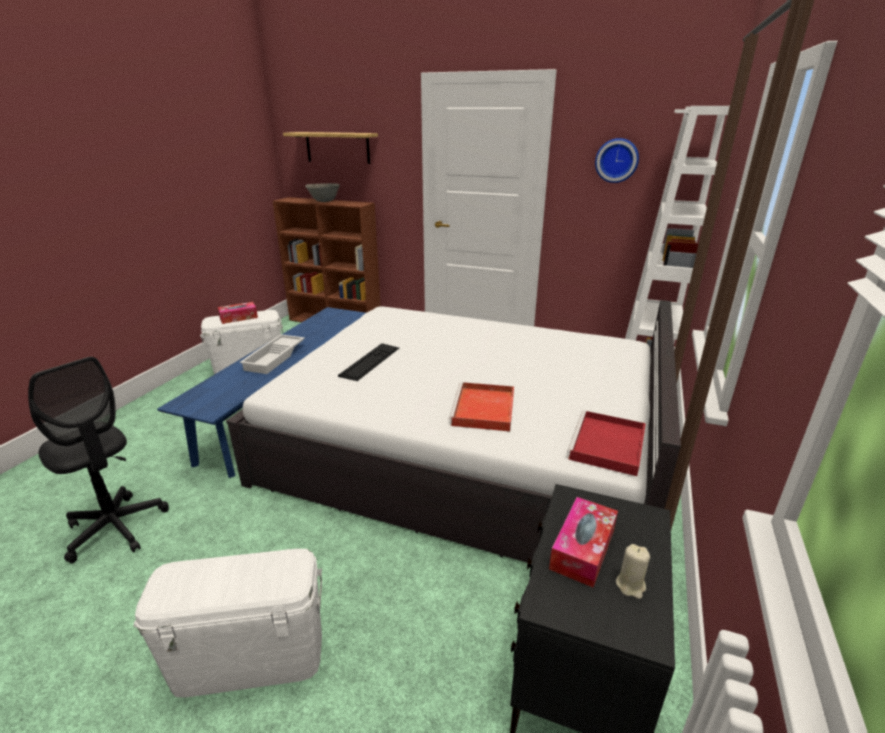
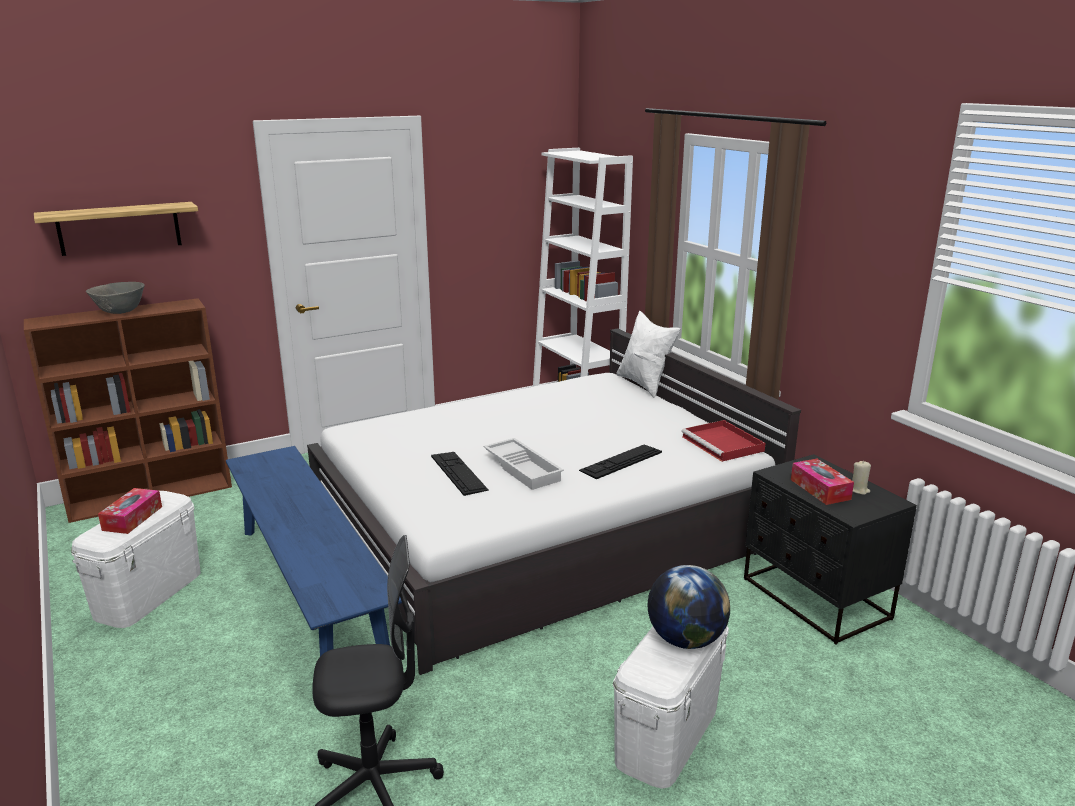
camera: 50 degrees left, 5 degrees down
(239, 583) = (685, 640): none -> globe
(275, 358) = (312, 527): white tray -> white tray (524, 468)
(484, 410) = (621, 461): red tray -> keyboard
(616, 160) = (493, 203): wall clock -> none
(652, 363) = (645, 385): none -> white pillow

